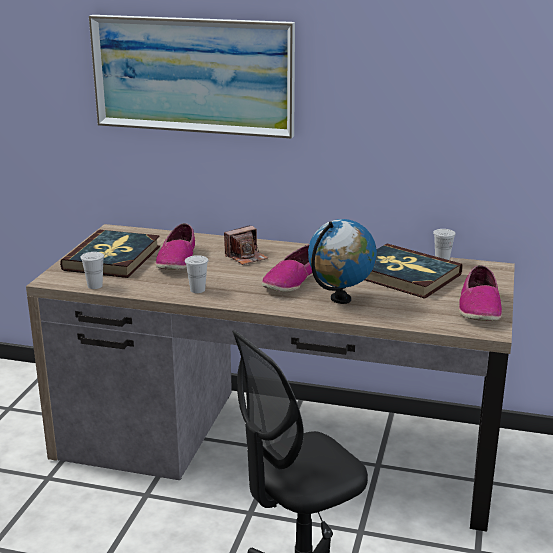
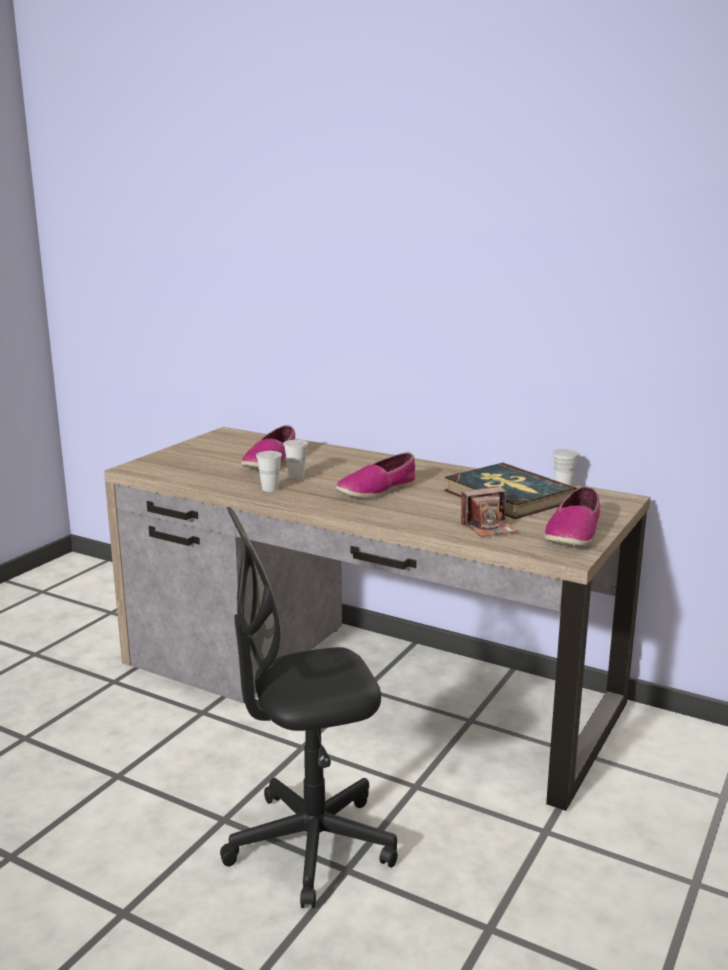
camera: 15 degrees right, 5 degrees down
(95, 286) = (169, 476): white cup -> white cup (296, 476)
(113, 258) = (207, 455): book -> none
(193, 75) = (311, 267): picture -> none
(246, 257) = (344, 465): camera -> camera (488, 527)
(341, 299) = (417, 511): globe -> none

